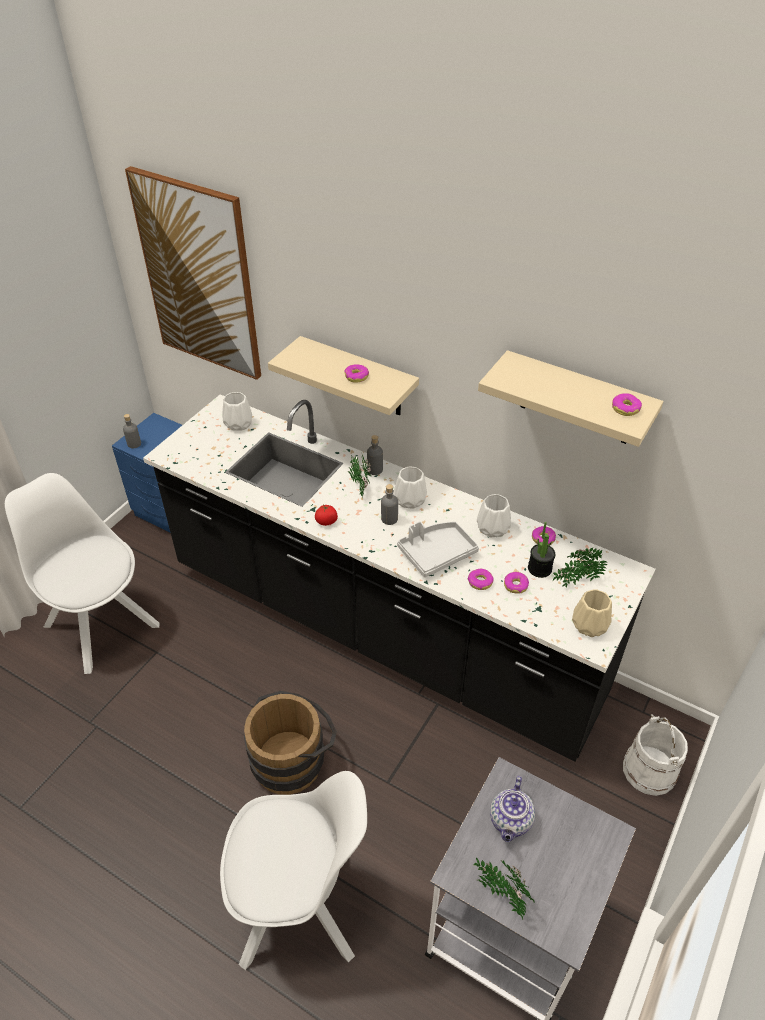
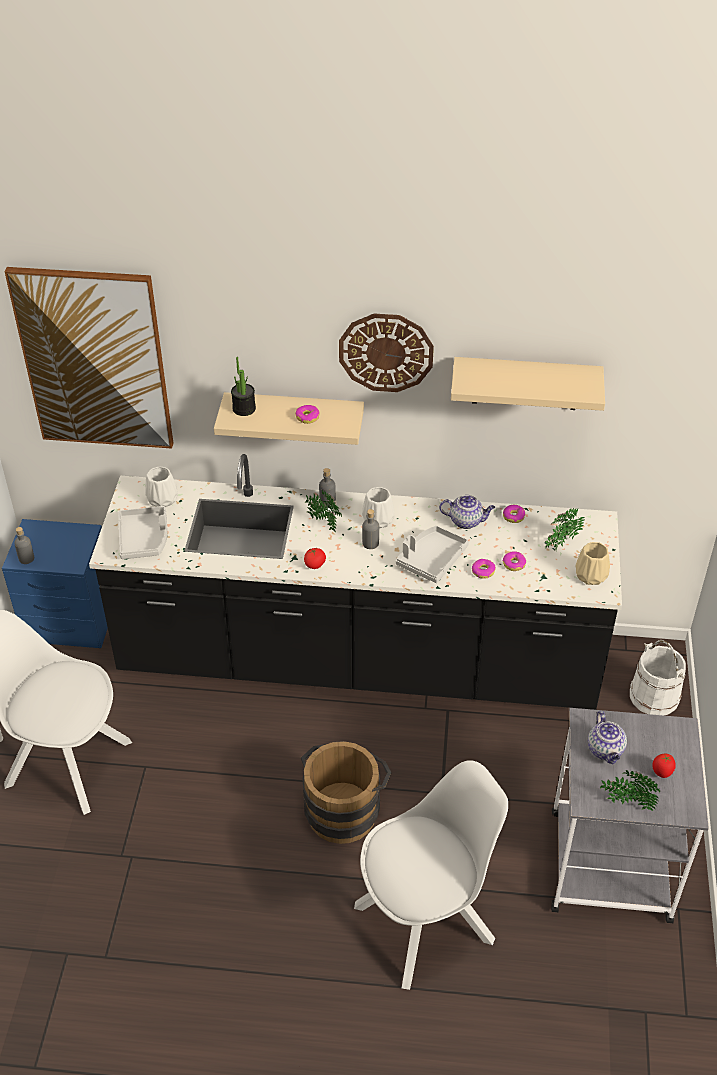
camera: 25 degrees left, 0 degrees up
(200, 451) = (144, 539): none -> grey tray
(441, 329) = (386, 352): none -> wall clock
(493, 528) = (466, 521): white vase -> teapot
(539, 568) = (525, 543): potted plant -> potted plant (244, 408)
(559, 876) = (662, 773): none -> tomato
(625, 408) = (579, 381): donut -> none

